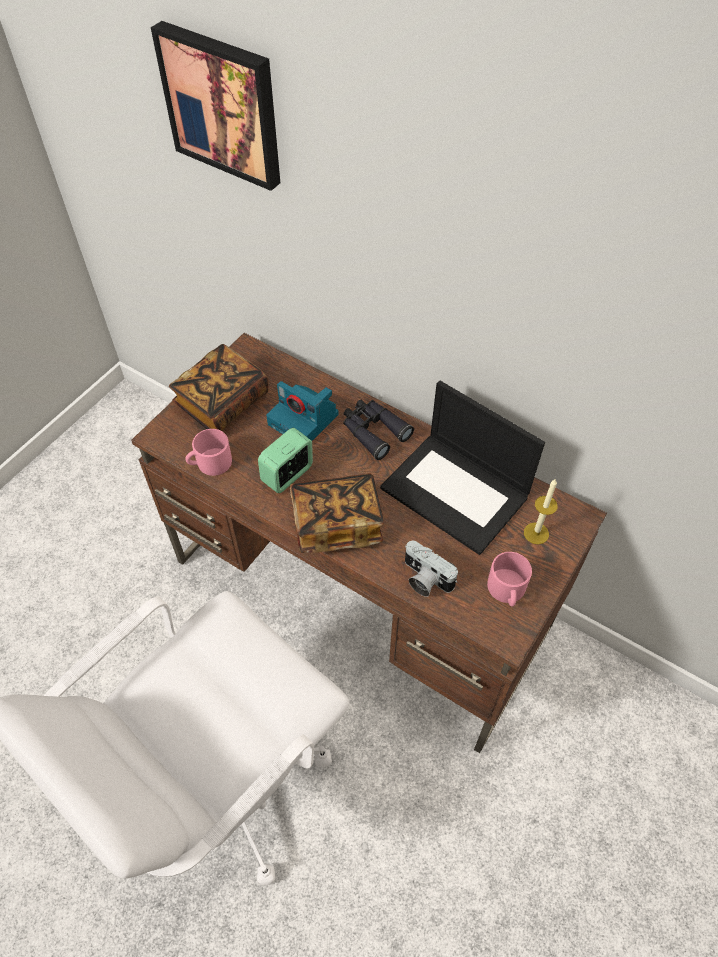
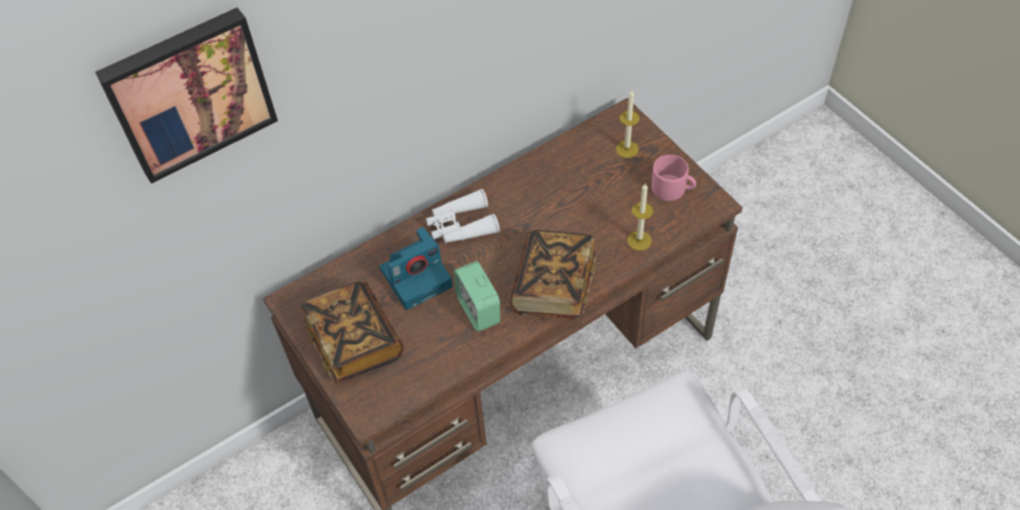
camera: 65 degrees left, 0 degrees up
(210, 463) = (430, 374): pink mug -> none
(373, 431) = (461, 225): black binoculars -> white binoculars
(424, 579) = (639, 240): camera -> candle
(457, 492) = (561, 187): laptop -> none

